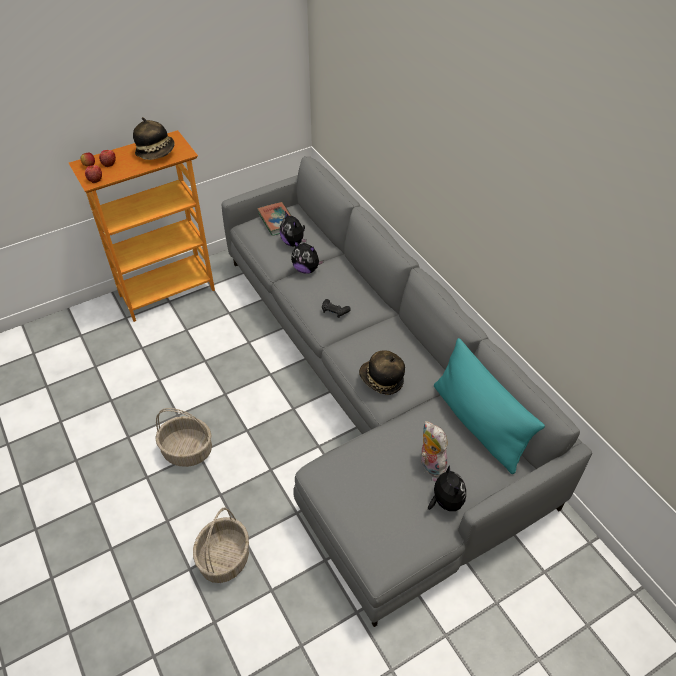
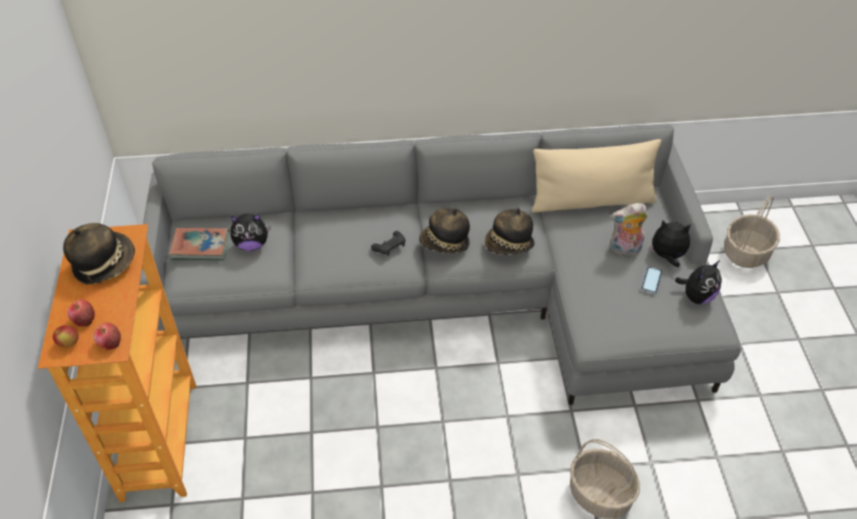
camera: 65 degrees left, 0 degrees up
(188, 450) = (441, 489): basket -> basket (746, 252)
(306, 269) = (304, 249): plush toy -> plush toy (696, 296)
(358, 340) = (445, 243): none -> hat
(403, 495) = (651, 281): none -> phone
(478, 424) = (592, 201): turquoise pillow -> beige pillow

